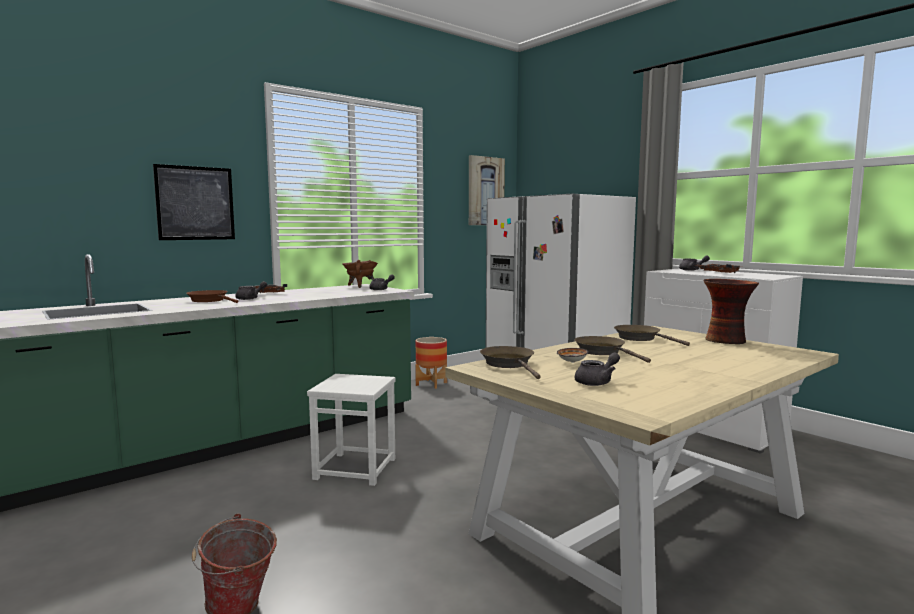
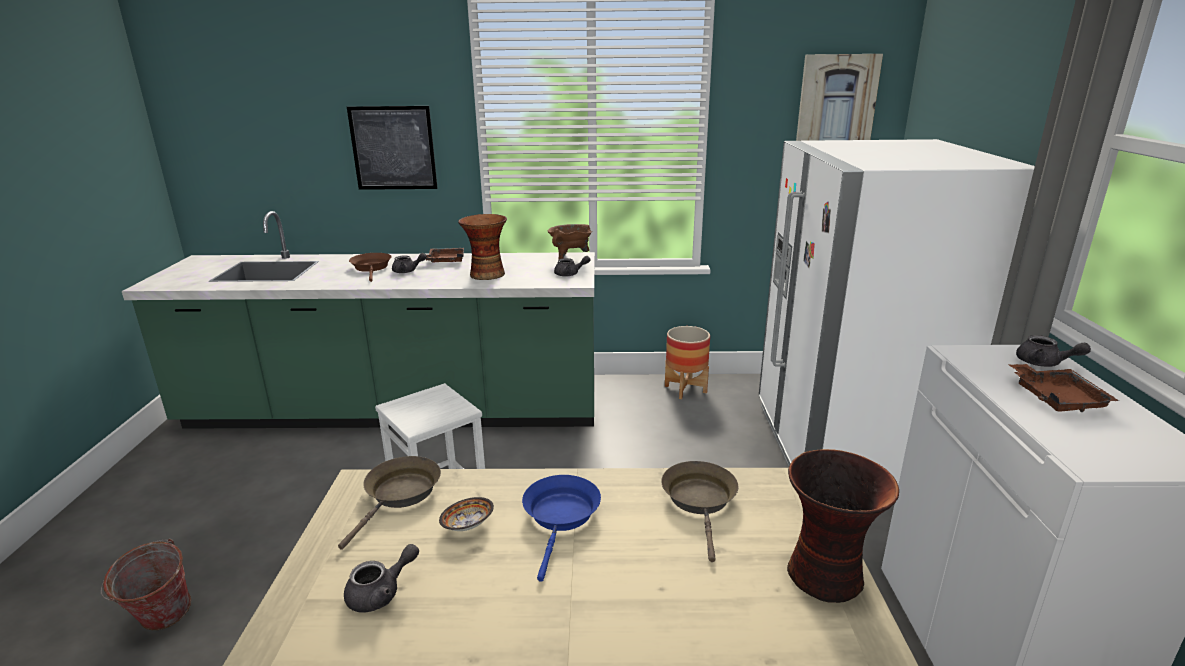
camera: 40 degrees right, 15 degrees up
(321, 294) = (486, 274): none -> vase
(597, 382) = (381, 593): grey teapot -> grey teapot turned 45 degrees counterclockwise
(603, 352) = (561, 517): brown frying pan -> blue frying pan

